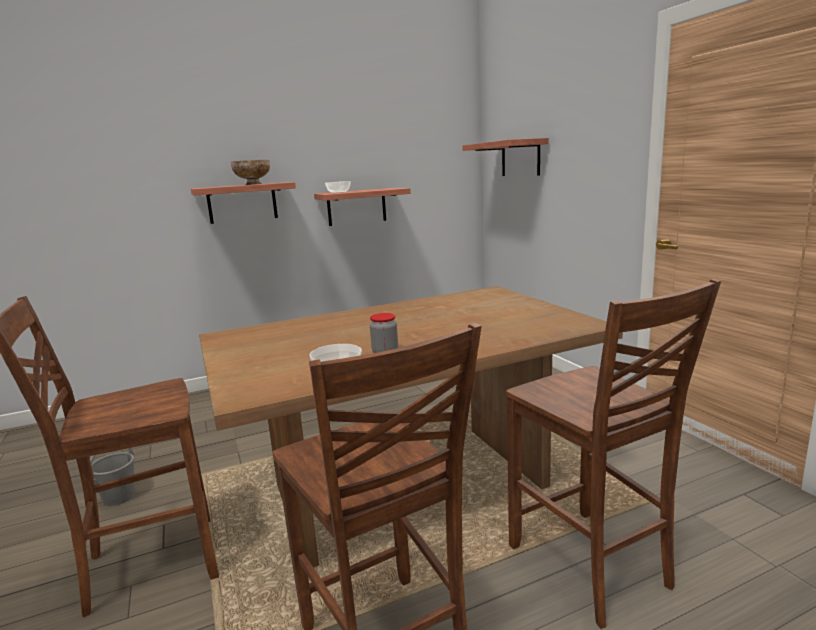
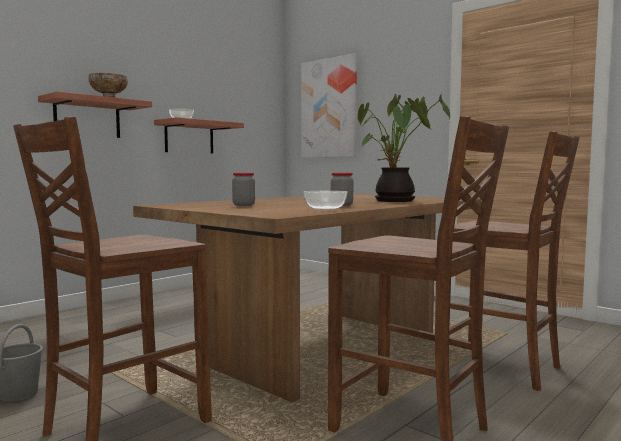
camera: 25 degrees left, 10 degrees down
(288, 343) = (243, 205): none -> jar
(482, 335) = (396, 201): none -> potted plant
(520, 158) = (329, 108): shelf -> picture

